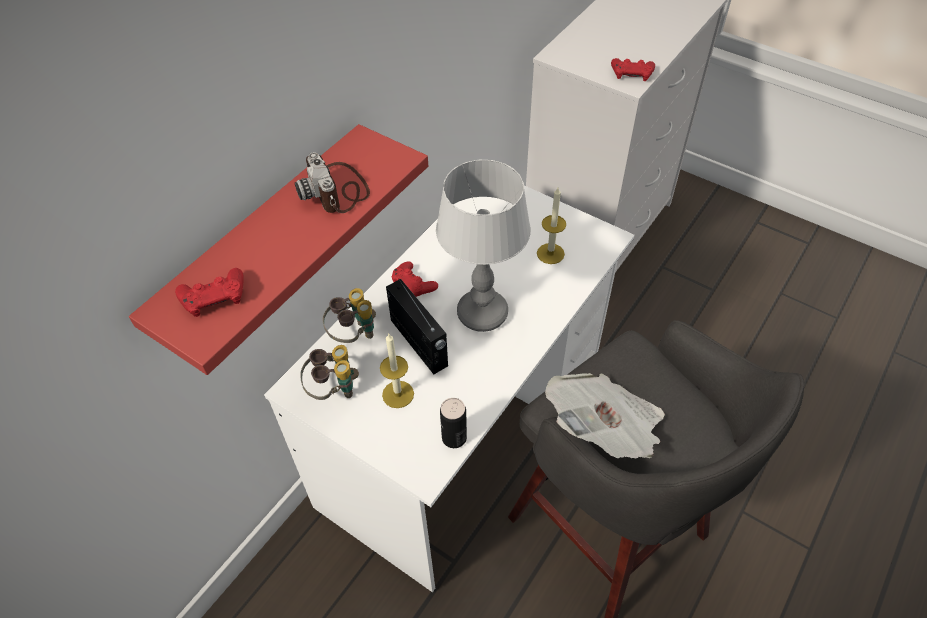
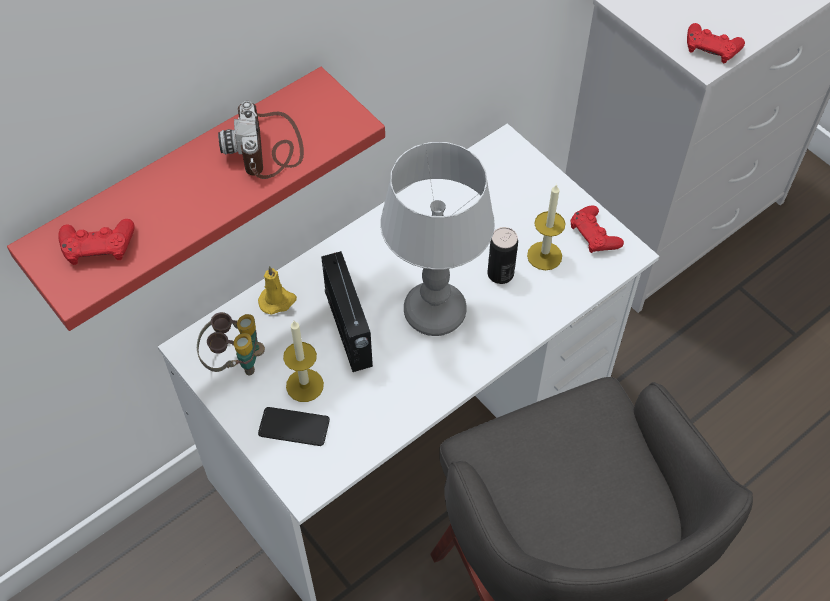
camera: 15 degrees right, 5 degrees up
(353, 335) = (277, 301): binoculars -> yellow candle
(400, 429) = (294, 427): none -> phone
(413, 284) = (367, 255): red game controller -> red game controller (594, 235)
(454, 438) = (350, 453): can -> can (500, 273)
(605, 429) = (527, 490): newspaper -> none

